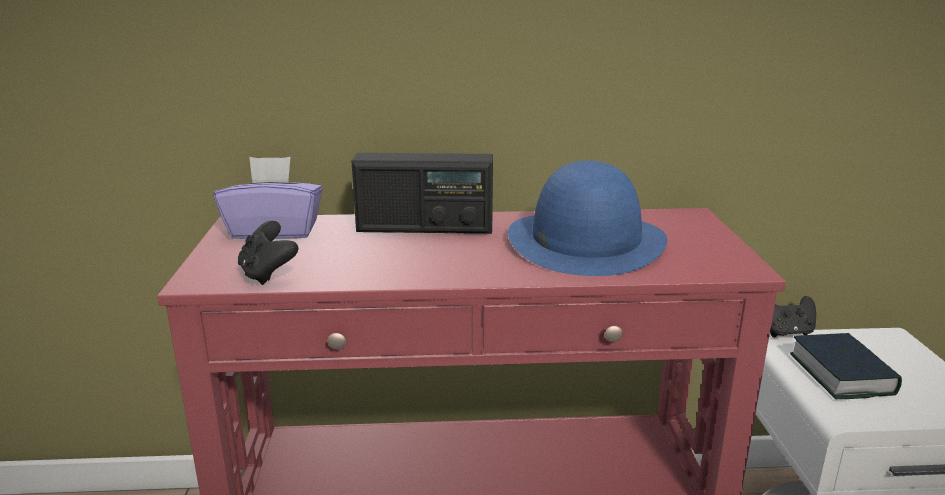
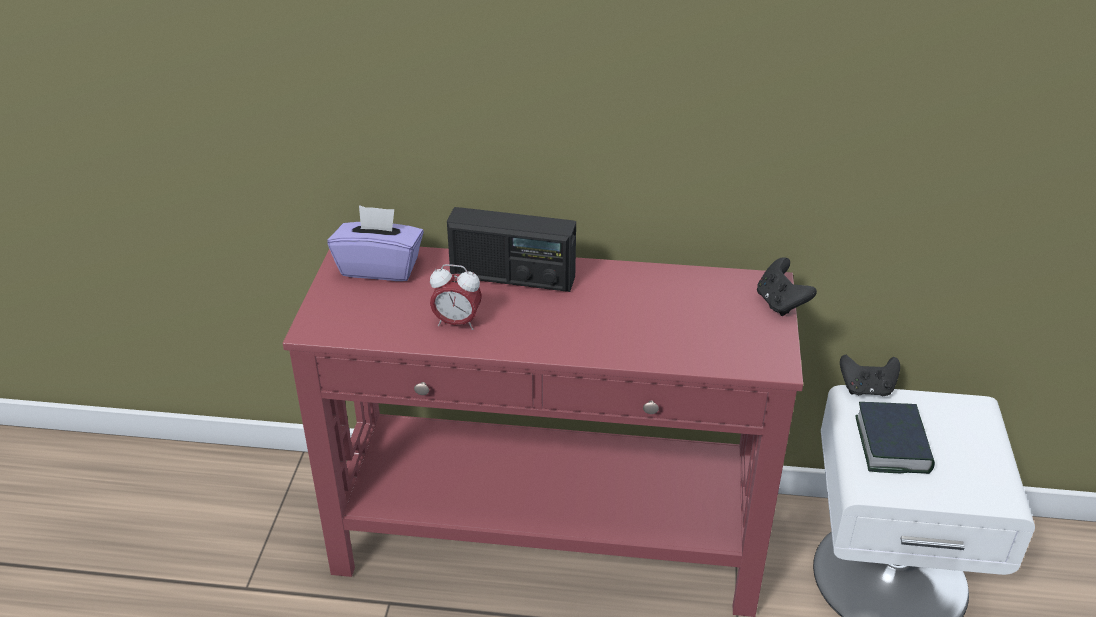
camera: 10 degrees right, 15 degrees up
(268, 274) = (369, 327): black game controller -> black game controller (780, 303)
(373, 264) = (457, 323): none -> alarm clock
(585, 241) = (651, 311): blue hat -> none

